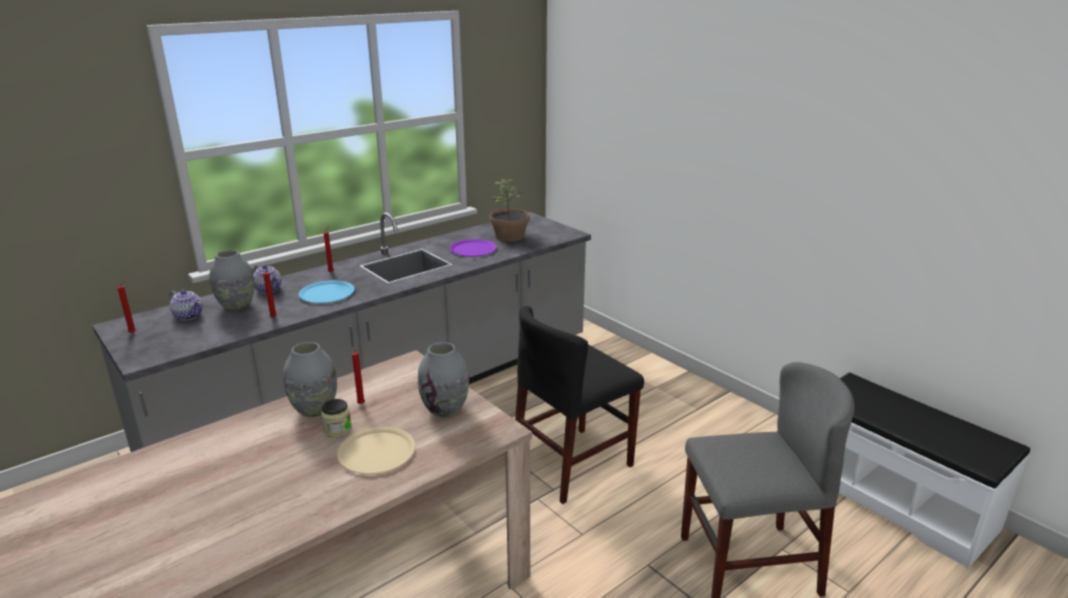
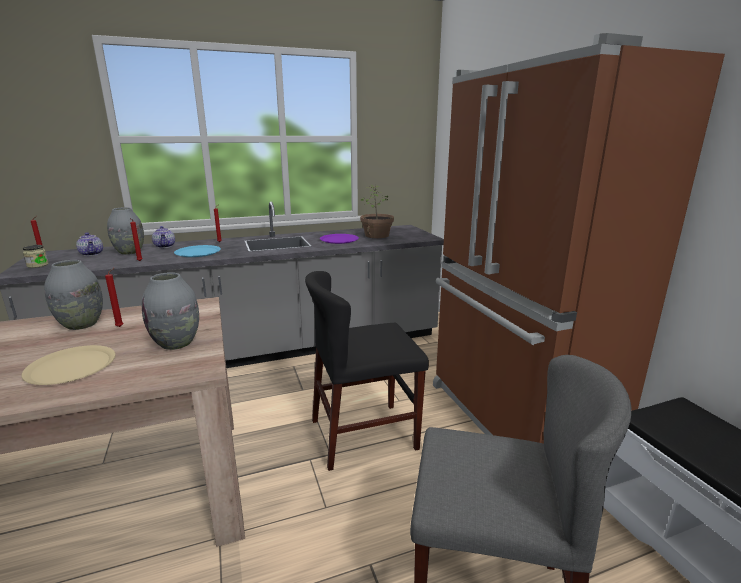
camera: 20 degrees right, 5 degrees down
(337, 430) = (72, 342): jar -> jar (37, 265)
(701, 417) = (514, 418): none -> brown fridge

